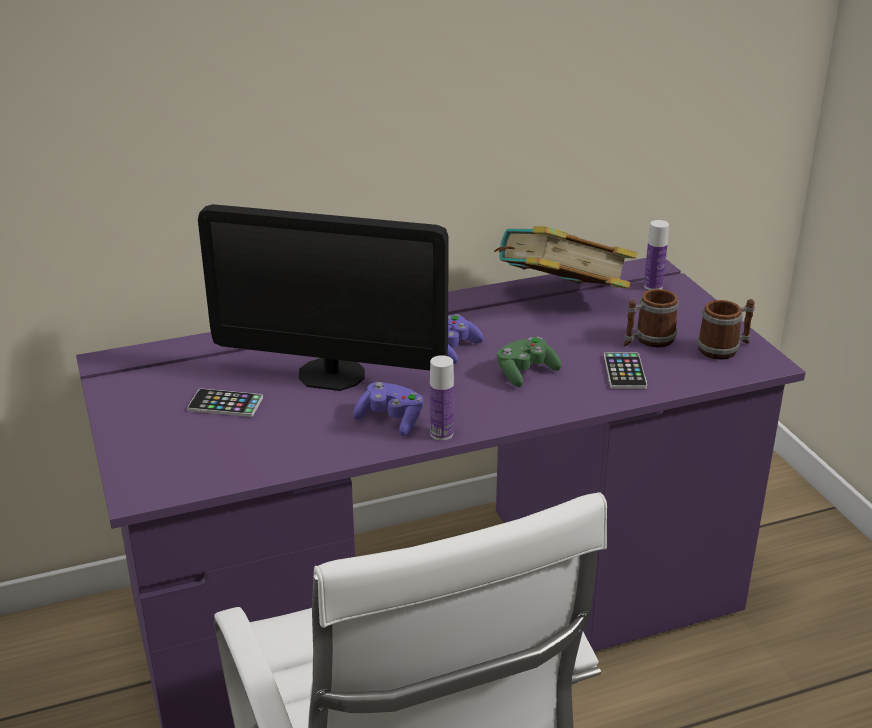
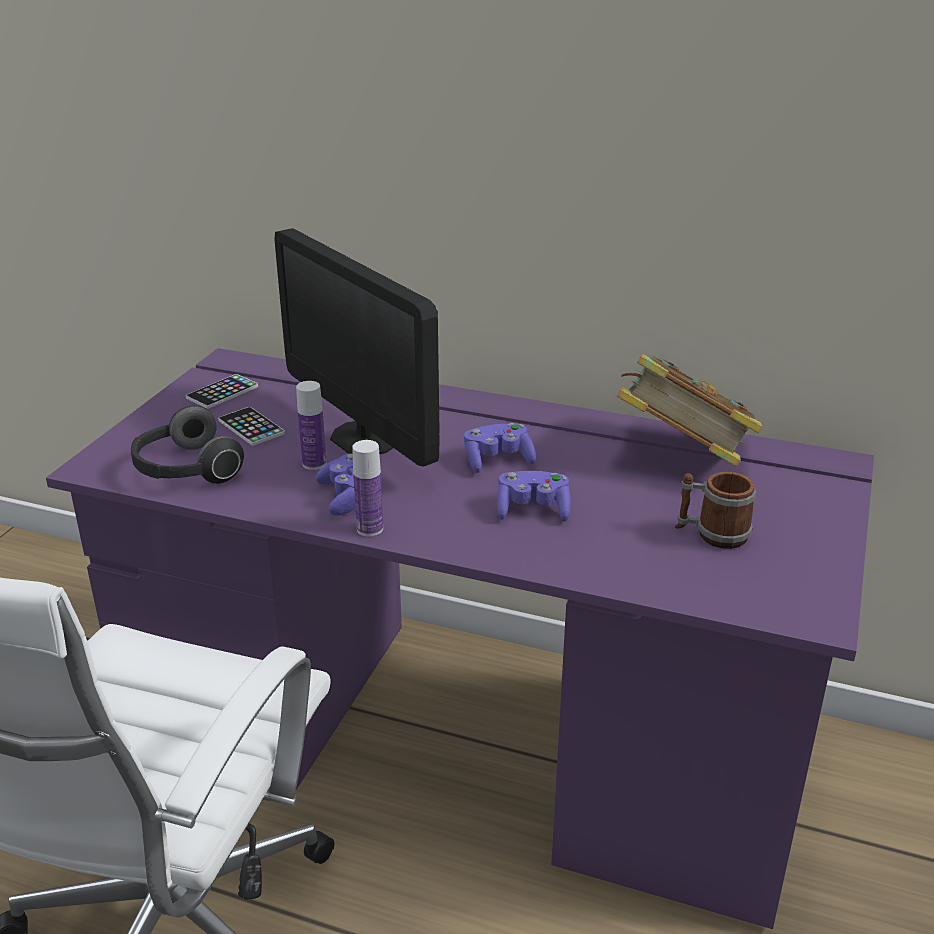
camera: 40 degrees right, 0 degrees up
(229, 458) = (185, 470): none -> headphones
(525, 373) = (533, 510): green game controller -> purple game controller
(624, 371) = (635, 553): phone -> phone (222, 392)
(653, 286) = (809, 482): bottle -> bottle (314, 463)
(724, 349) = (789, 580): mug -> none

